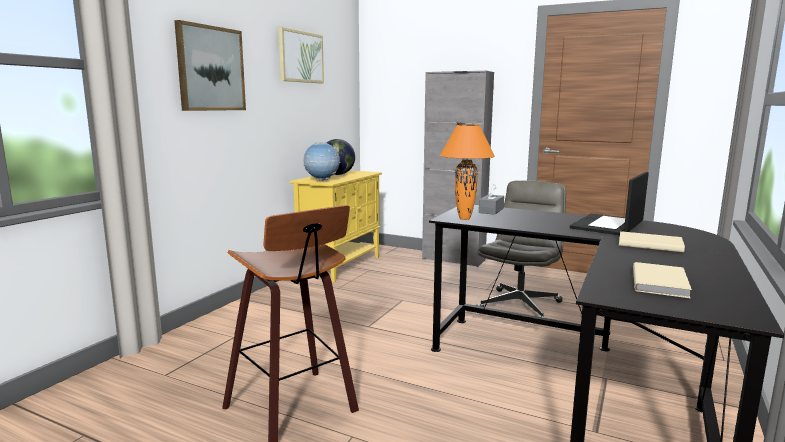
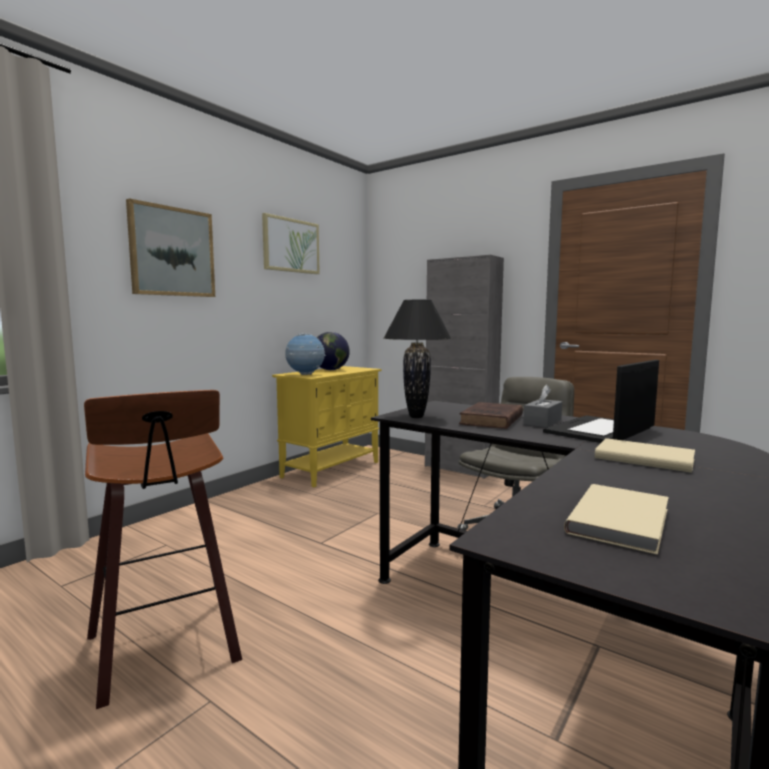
camera: 10 degrees right, 5 degrees down
(465, 219) = (417, 417): orange table lamp -> black table lamp
(491, 211) = (460, 409): grey tissue box -> grey tissue box (542, 422)
(524, 220) = (491, 420): none -> brown book

